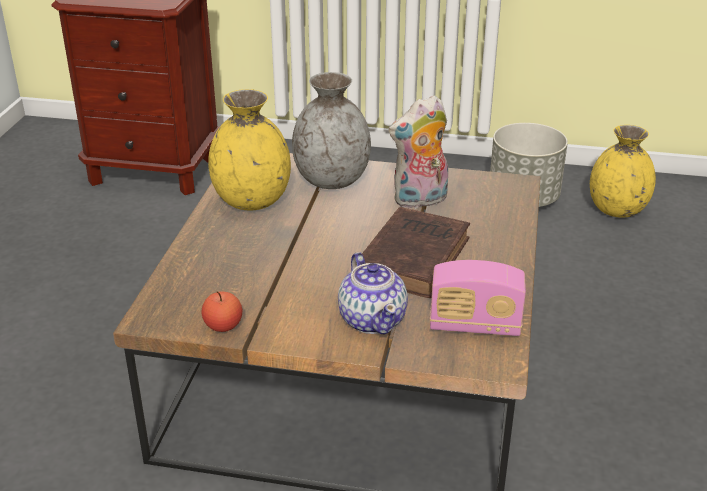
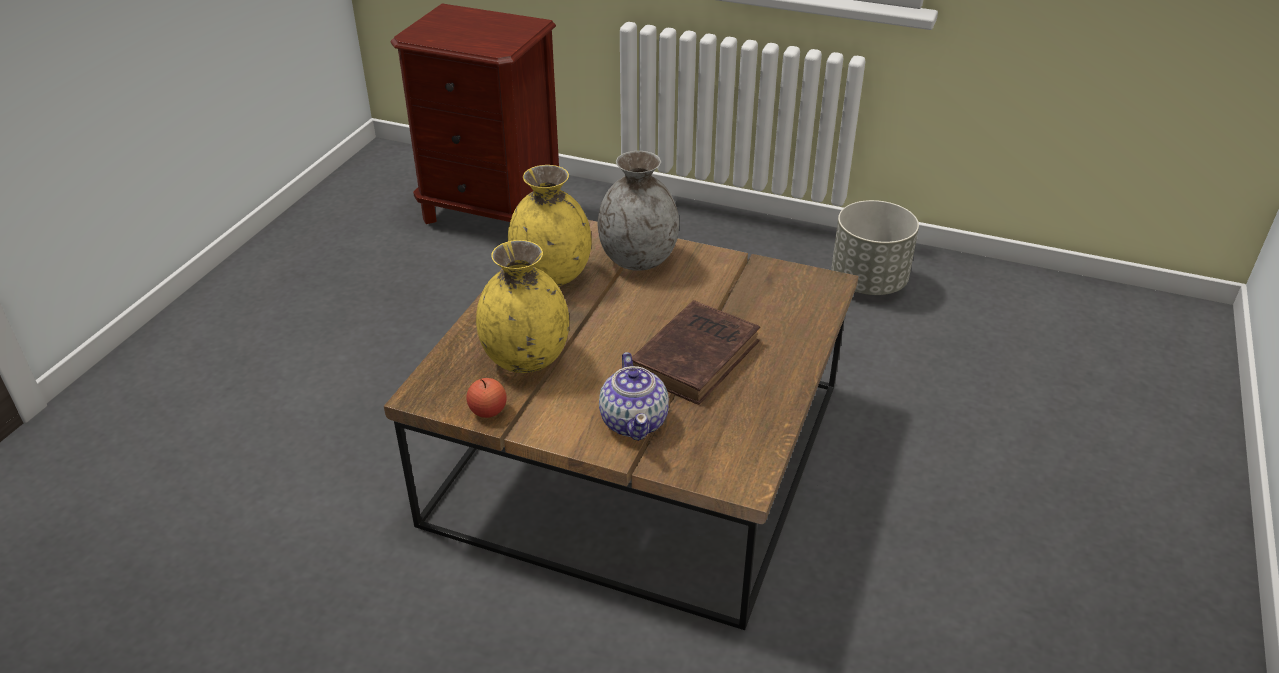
camera: 10 degrees right, 5 degrees up
(420, 201) = (722, 292): plush toy -> none
(474, 325) = (734, 440): radio -> none
(617, 210) = (968, 306): yellow vase -> yellow vase (525, 359)

